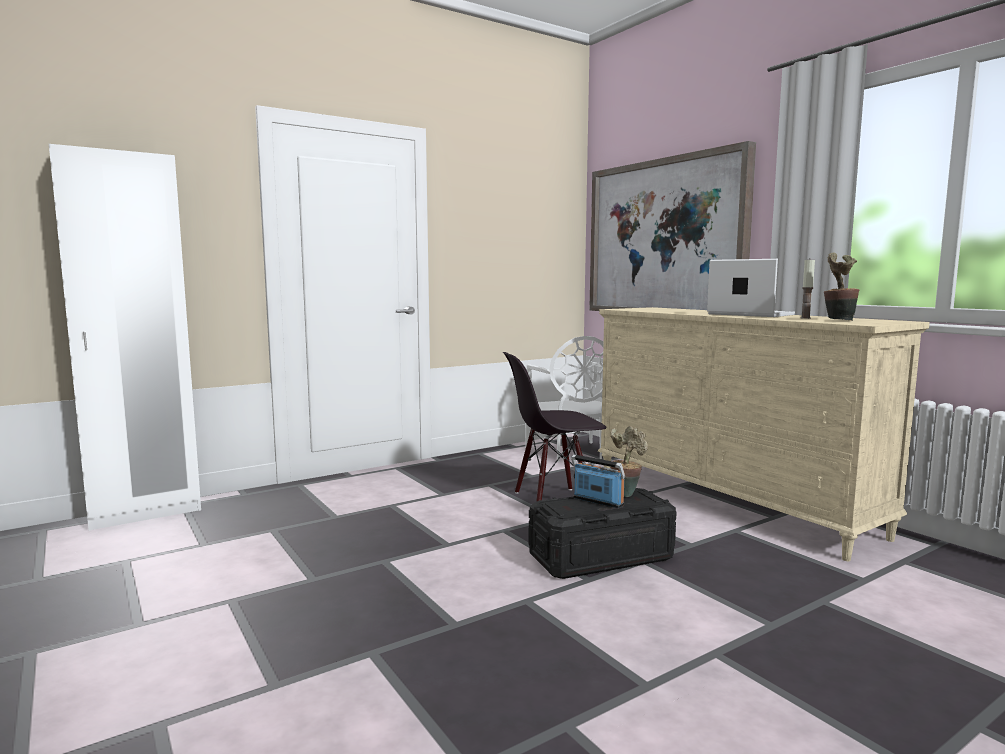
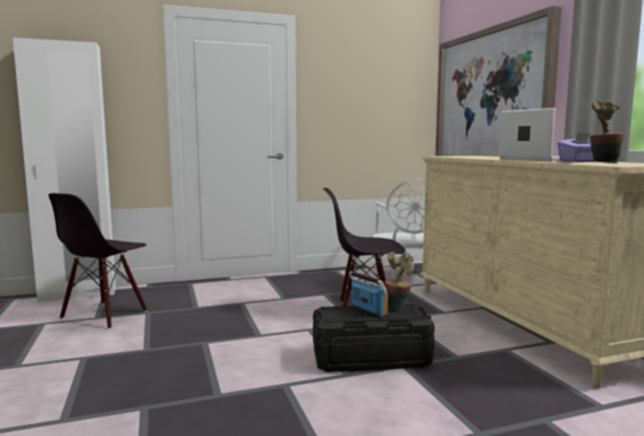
camera: 15 degrees right, 0 degrees up
(212, 539) = (104, 315): none -> black chair
(805, 318) = (578, 161): candle -> purple tissue box

